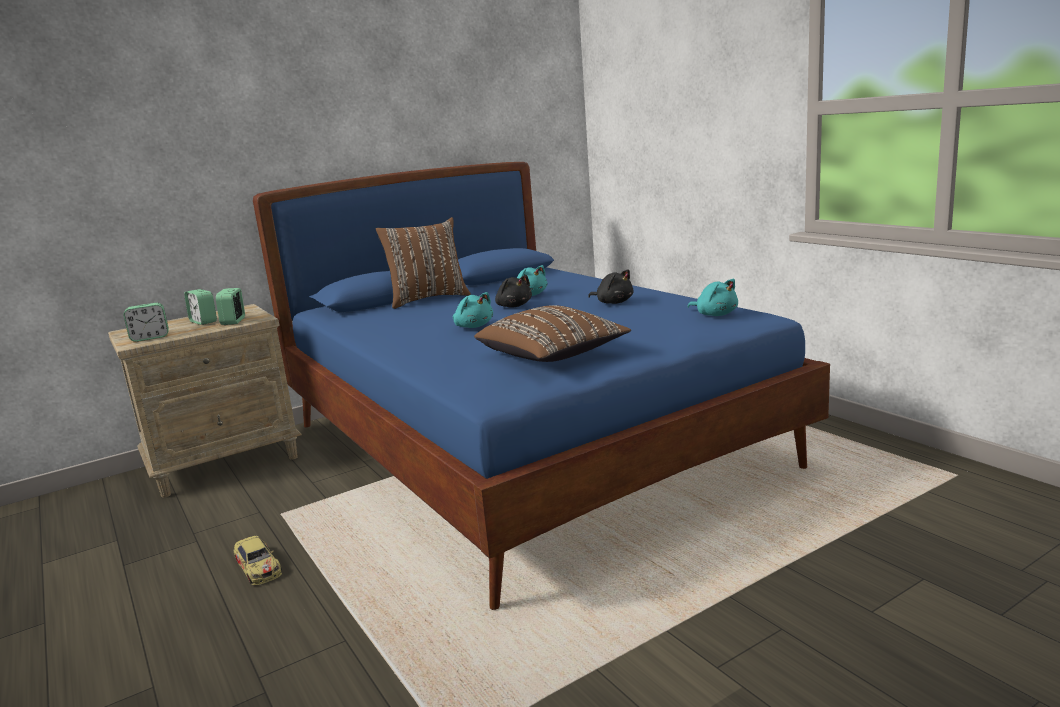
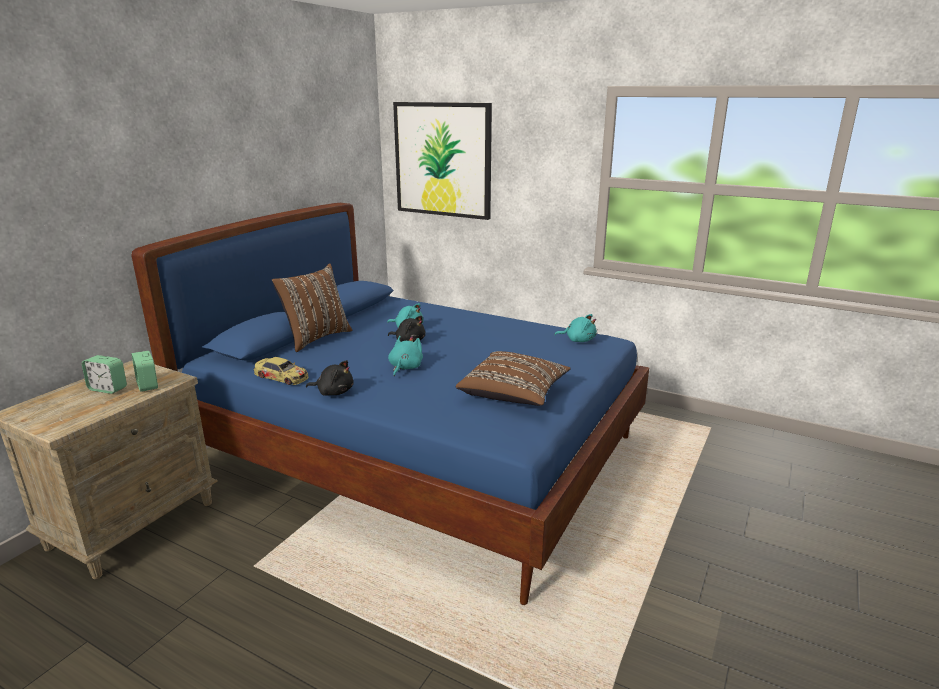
camera: 30 degrees left, 5 degrees up
(150, 337) = (68, 418): alarm clock -> none
(258, 566) = (283, 625): toy car -> toy car (281, 376)
(473, 326) = (405, 368): turquoise plush toy -> turquoise plush toy turned 90 degrees counterclockwise
(613, 302) = (489, 332): black plush toy -> black plush toy (333, 392)
(640, 105) = (443, 160): none -> picture

